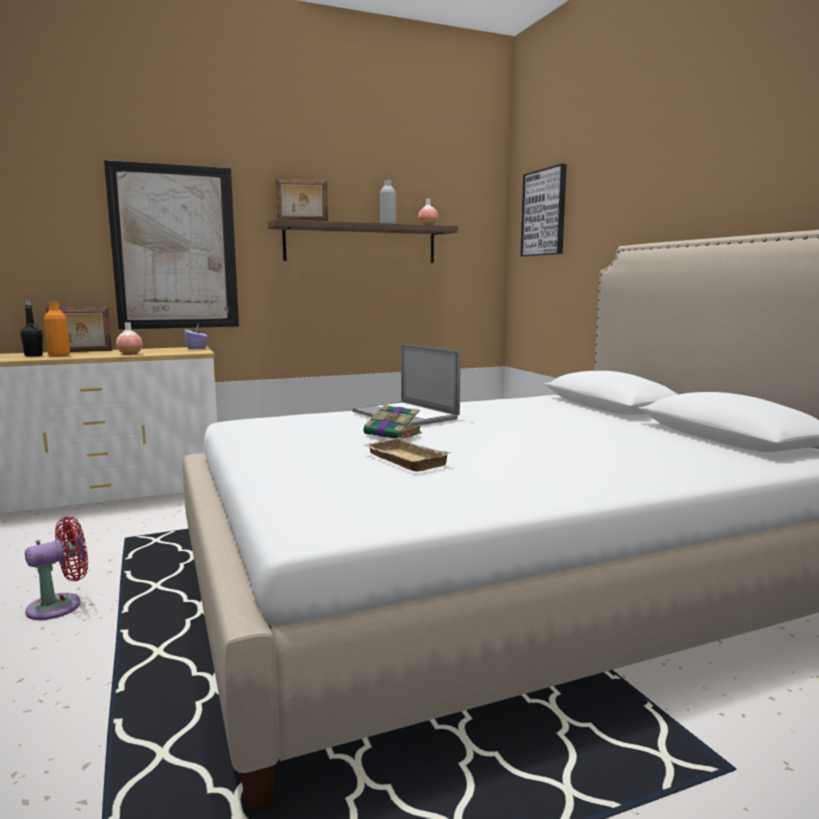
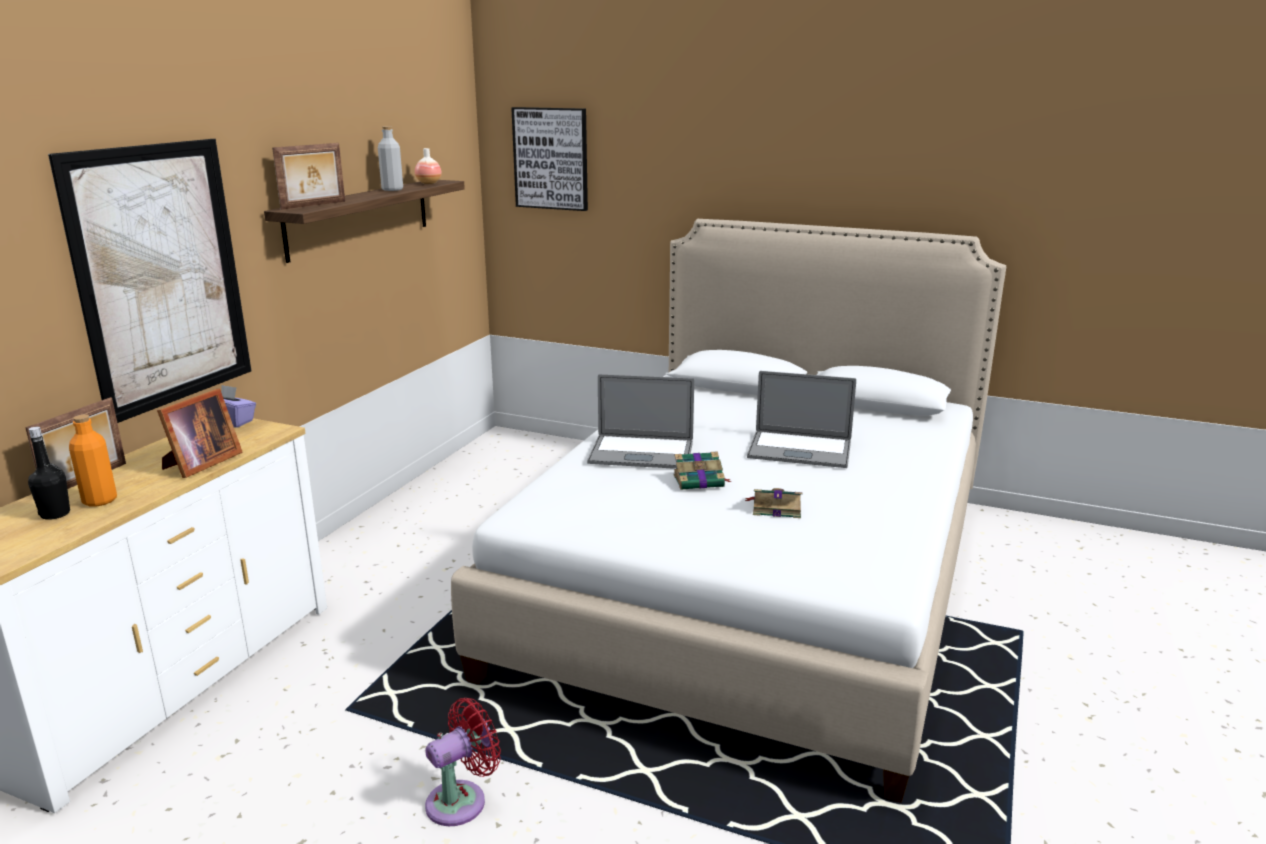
camera: 45 degrees left, 10 degrees up
(60, 605) = (462, 800): red fan -> red fan turned 45 degrees clockwise
(130, 354) = (200, 464): vase -> picture frame
(403, 460) = (775, 507): beige tray -> book
(539, 441) = (799, 450): none -> laptop

